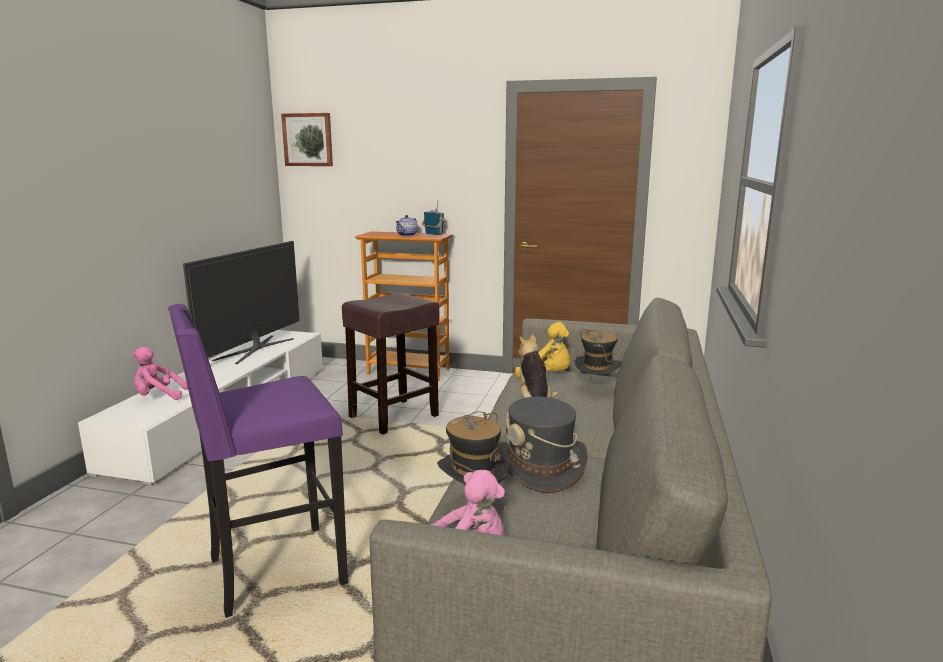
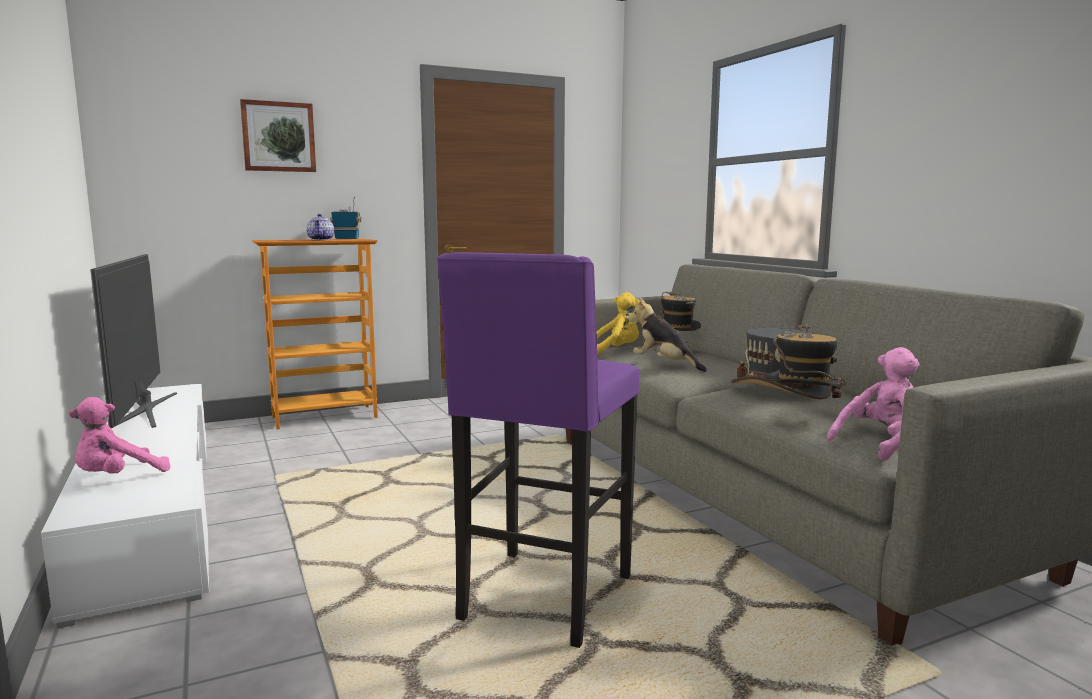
camera: 40 degrees left, 5 degrees down
(308, 139) = (142, 113): picture -> picture (278, 137)
(395, 416) = (392, 453): brown stool -> none

